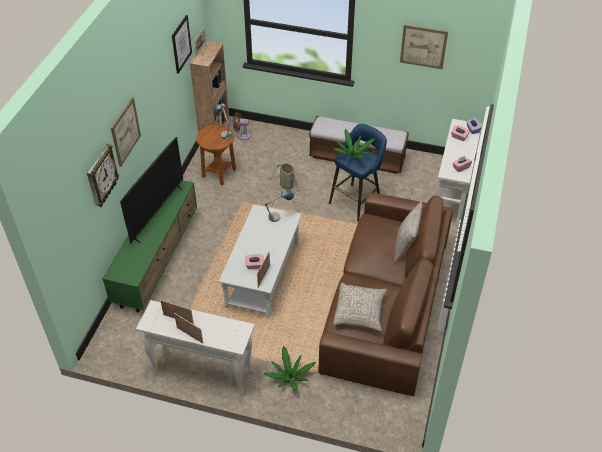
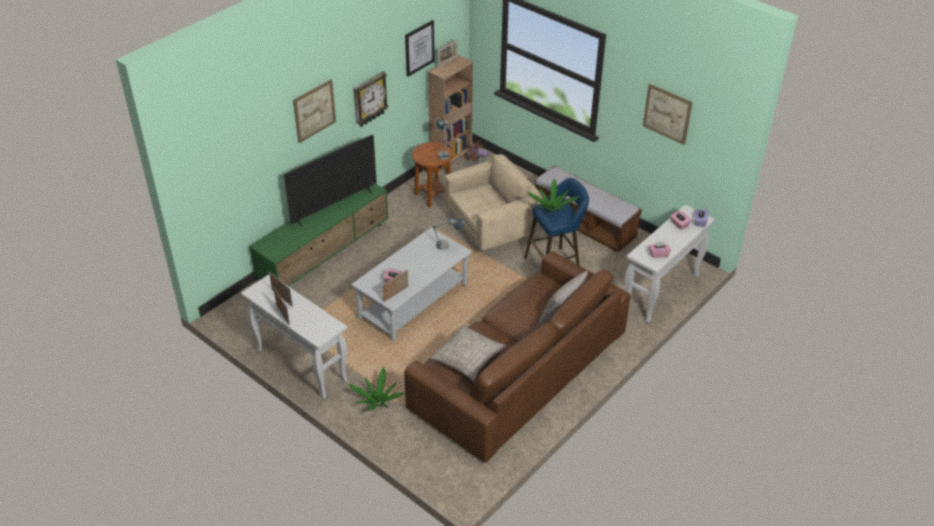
camera: 25 degrees right, 5 degrees down
(101, 176) = (269, 143): wall clock -> wall clock (369, 99)
(287, 186) = (493, 228): basket -> beige armchair

